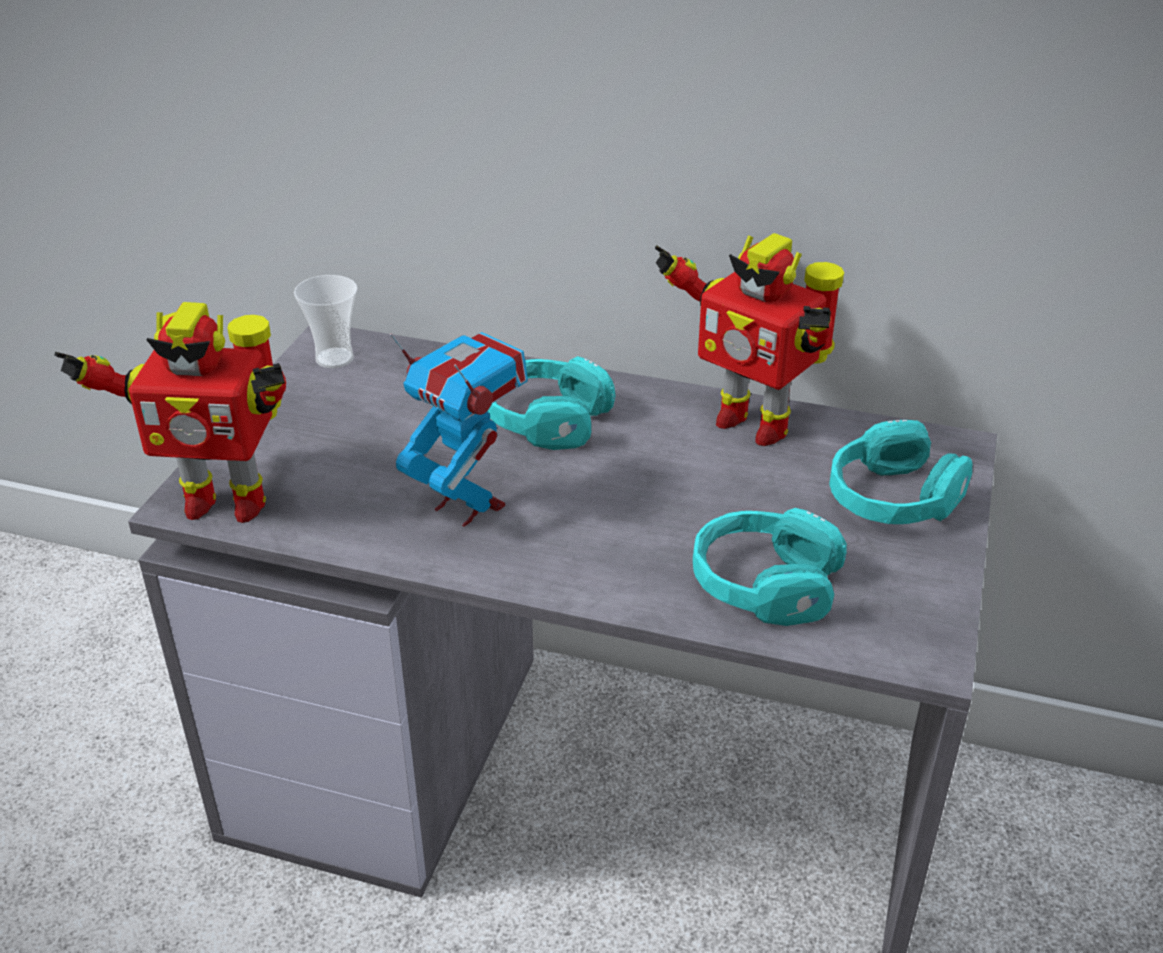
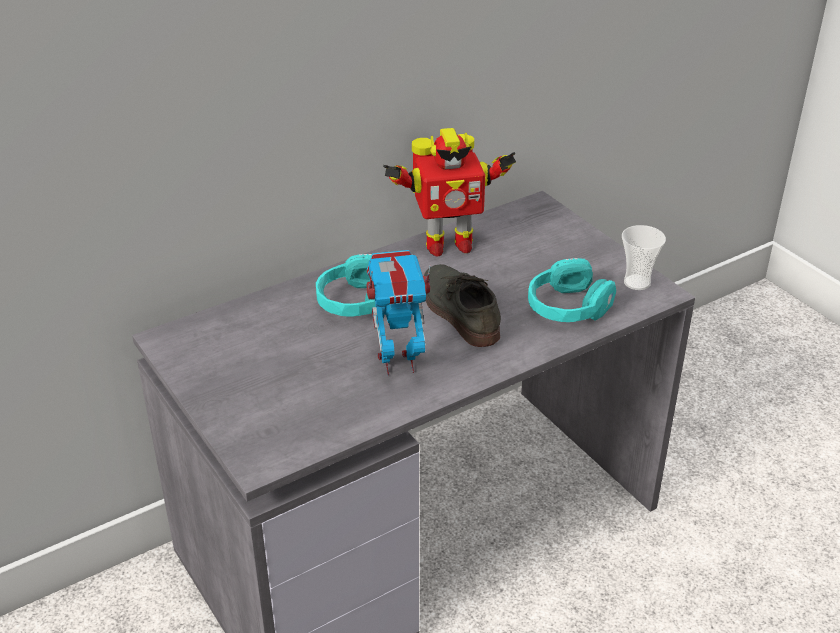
camera: 50 degrees left, 0 degrees up
(223, 501) = (278, 447): toy robot -> none
(334, 358) = (189, 344): cup -> cup (637, 282)
(629, 498) = (458, 310): none -> grey shoe
(892, 499) = (552, 241): turquoise headphones -> none

